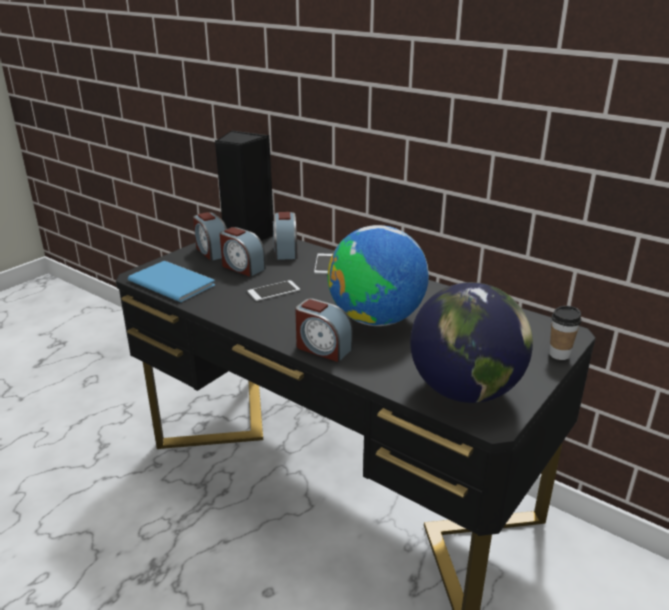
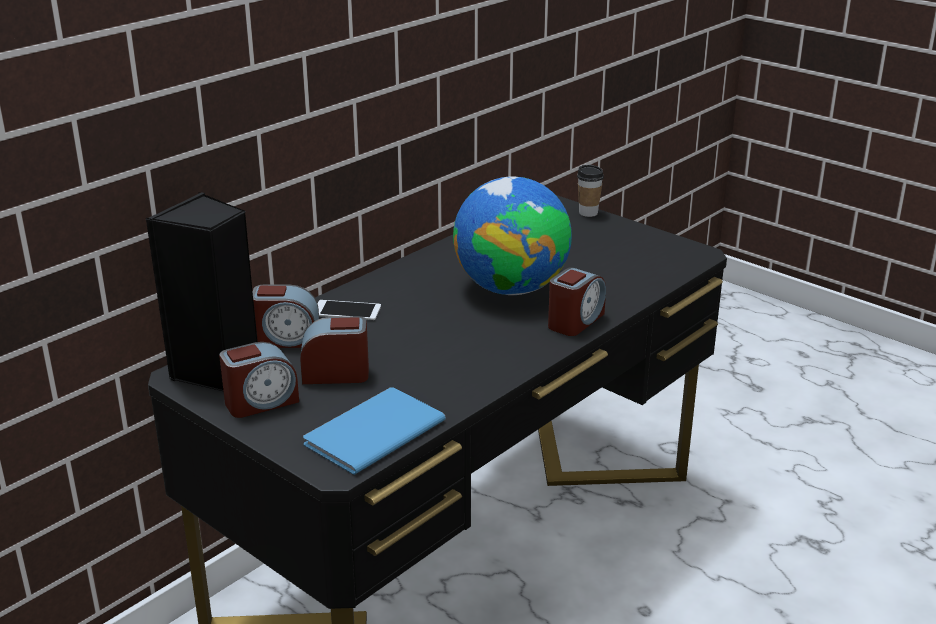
camera: 85 degrees left, 0 degrees up
(242, 267) = (336, 374): alarm clock -> alarm clock turned 135 degrees counterclockwise
(273, 291) = (422, 349): phone -> none
(464, 391) = (653, 259): globe -> none

